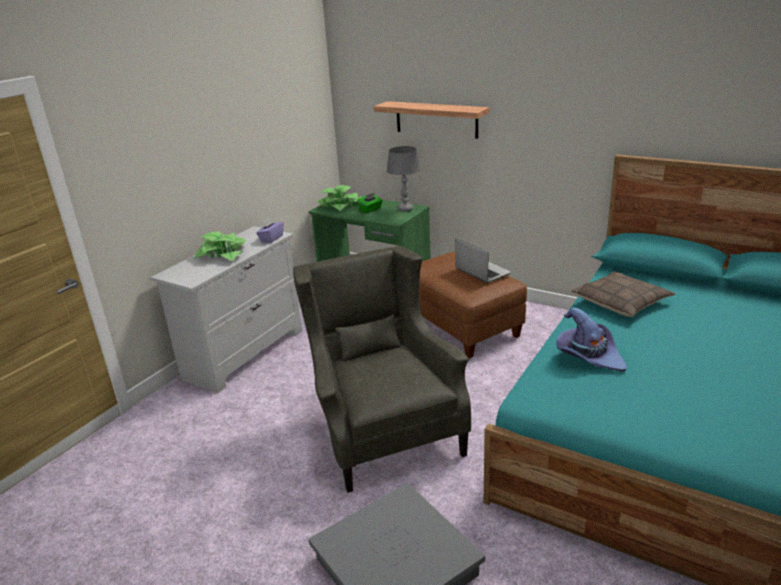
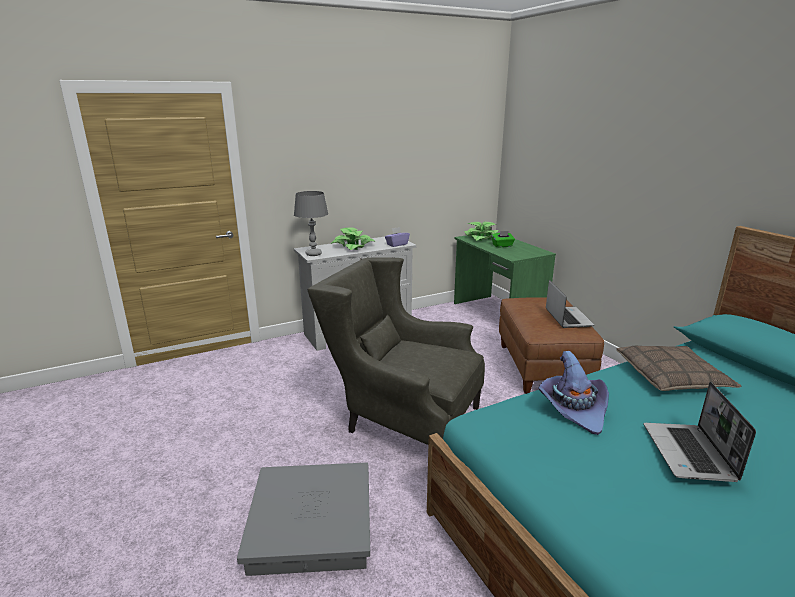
camera: 30 degrees right, 5 degrees down
(383, 429) = (402, 419): grey armchair -> grey armchair turned 75 degrees counterclockwise
(405, 209) = (532, 251): grey table lamp -> grey table lamp (313, 254)
(436, 119) = (575, 173): shelf -> none
(688, 360) = (689, 453): none -> laptop

